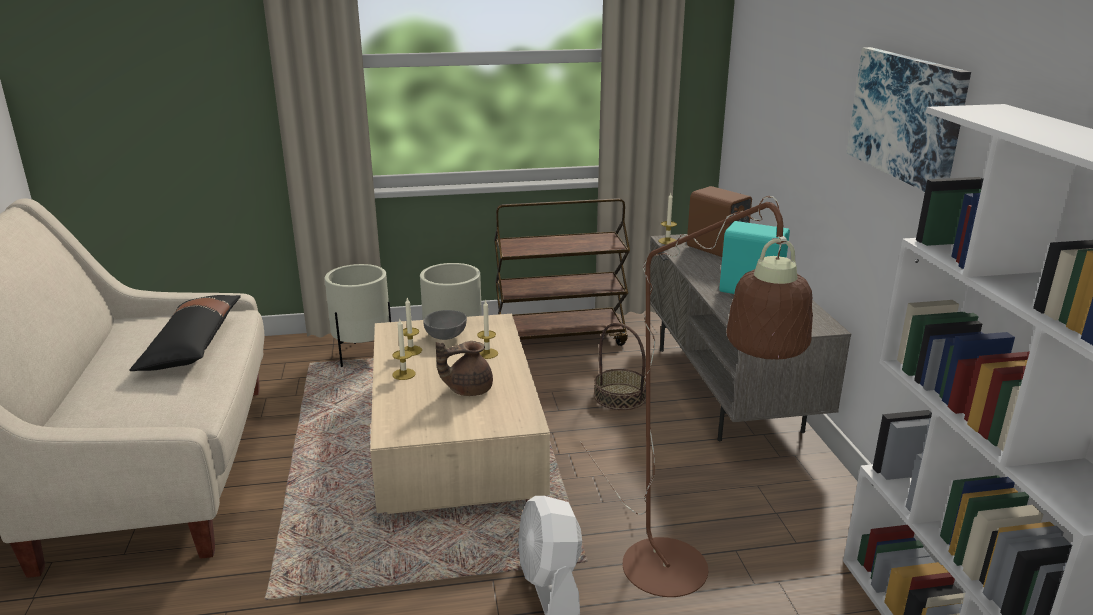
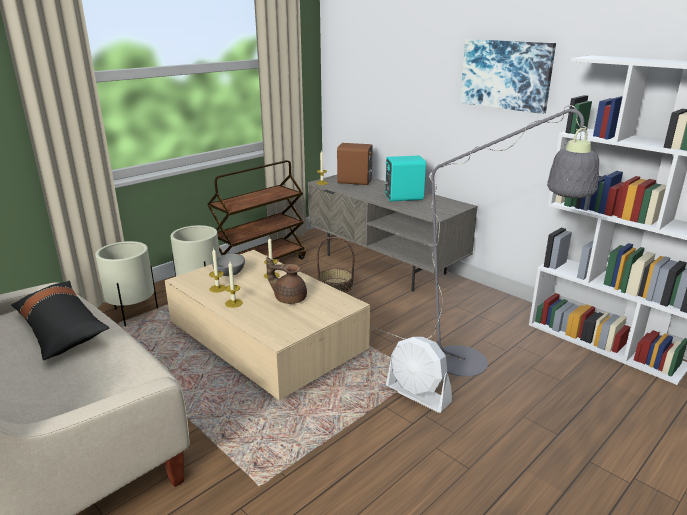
camera: 35 degrees left, 0 degrees up
(468, 389) = (289, 298): brown teapot -> brown teapot turned 75 degrees clockwise
(676, 582) = (474, 365): brown floor lamp -> grey floor lamp

